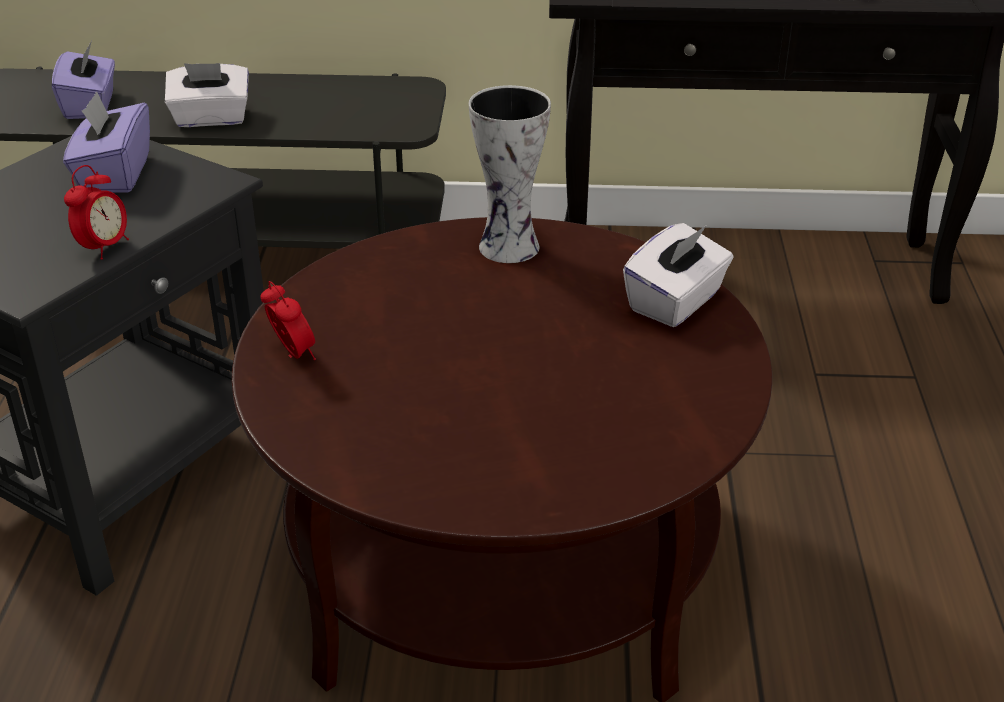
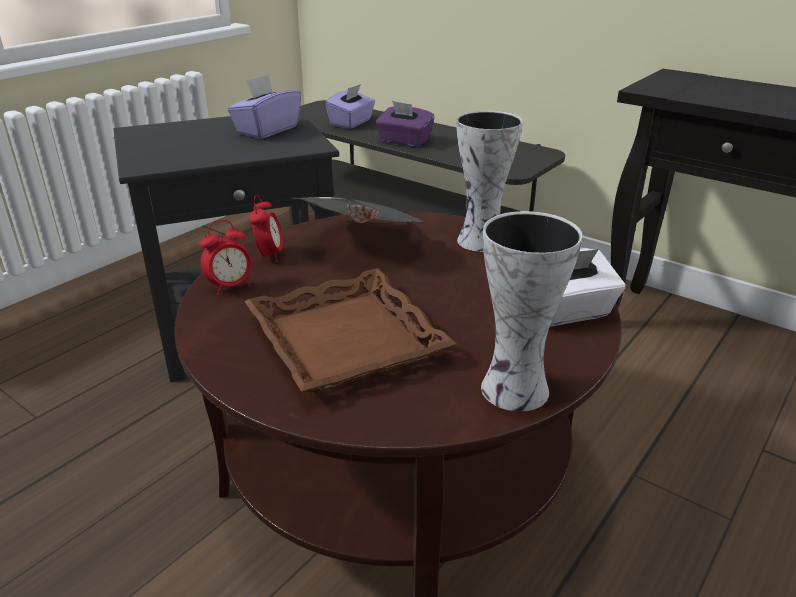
camera: 35 degrees right, 5 degrees down
(104, 247) = (208, 158): alarm clock -> alarm clock (230, 287)
(211, 119) = (404, 141): white tissue box -> purple tissue box
(385, 296) = (365, 243): none -> newspaper
(508, 419) = (344, 340): none -> brown tray
(712, 401) = (511, 390): none -> vase

